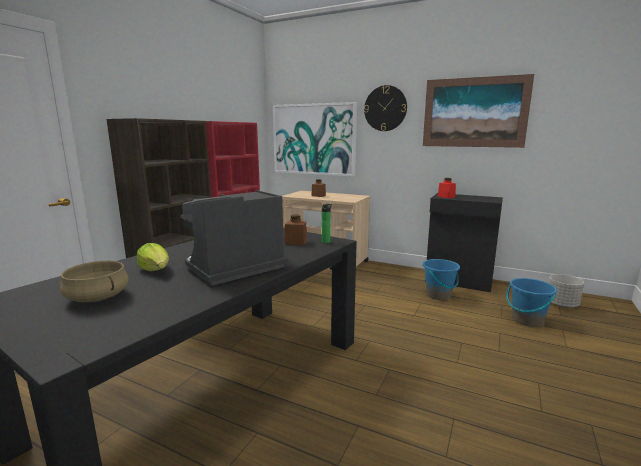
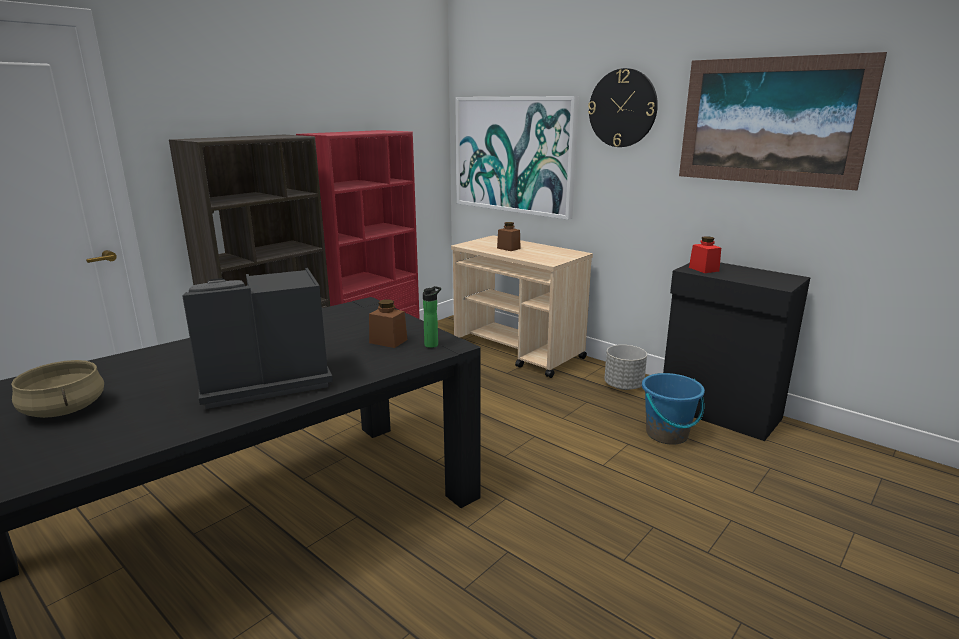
camera: 15 degrees right, 5 degrees up
(156, 270) = (166, 372): lettuce -> none
(527, 320) = (798, 504): blue bucket -> none
(562, 304) = (888, 484): grey planter -> grey planter (624, 386)

